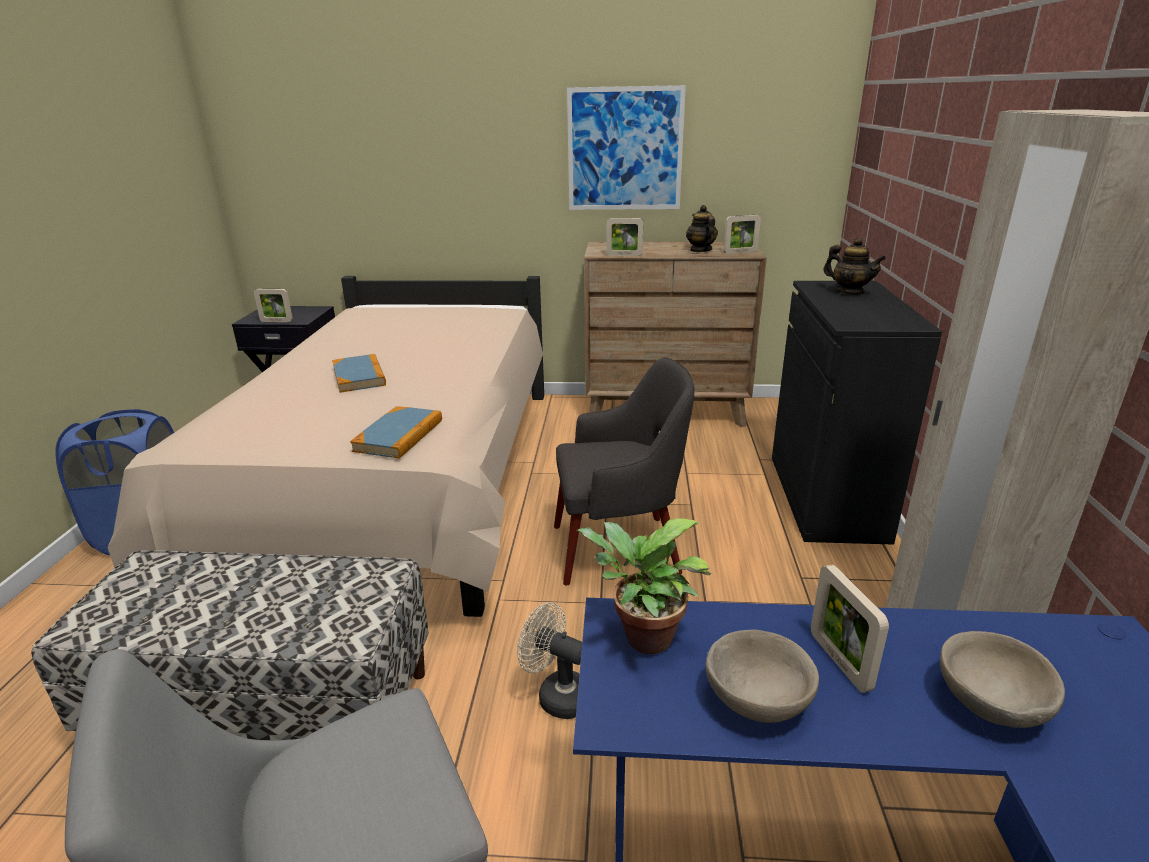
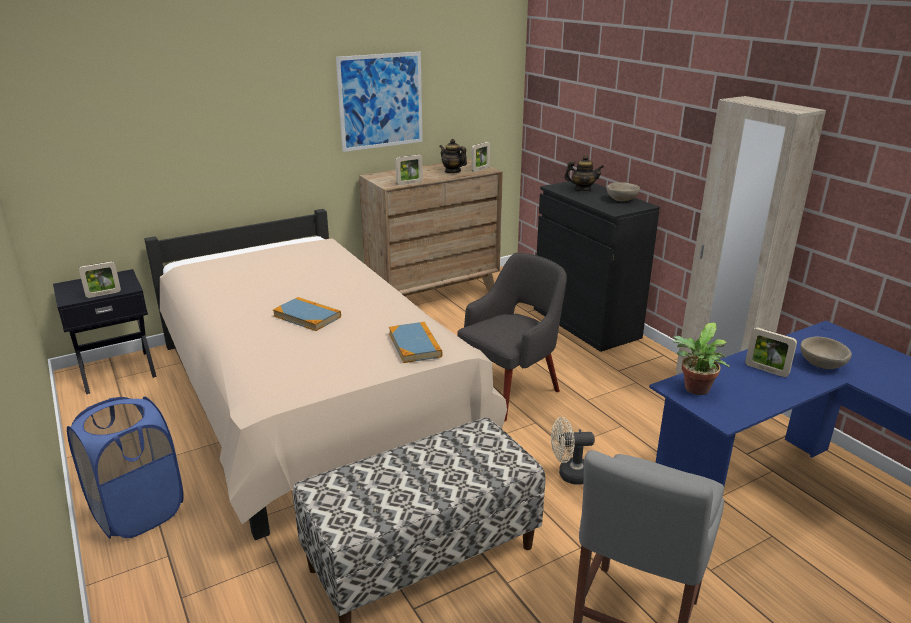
camera: 35 degrees left, 0 degrees up
(758, 700) = (759, 393): beige bowl -> beige bowl (622, 200)

